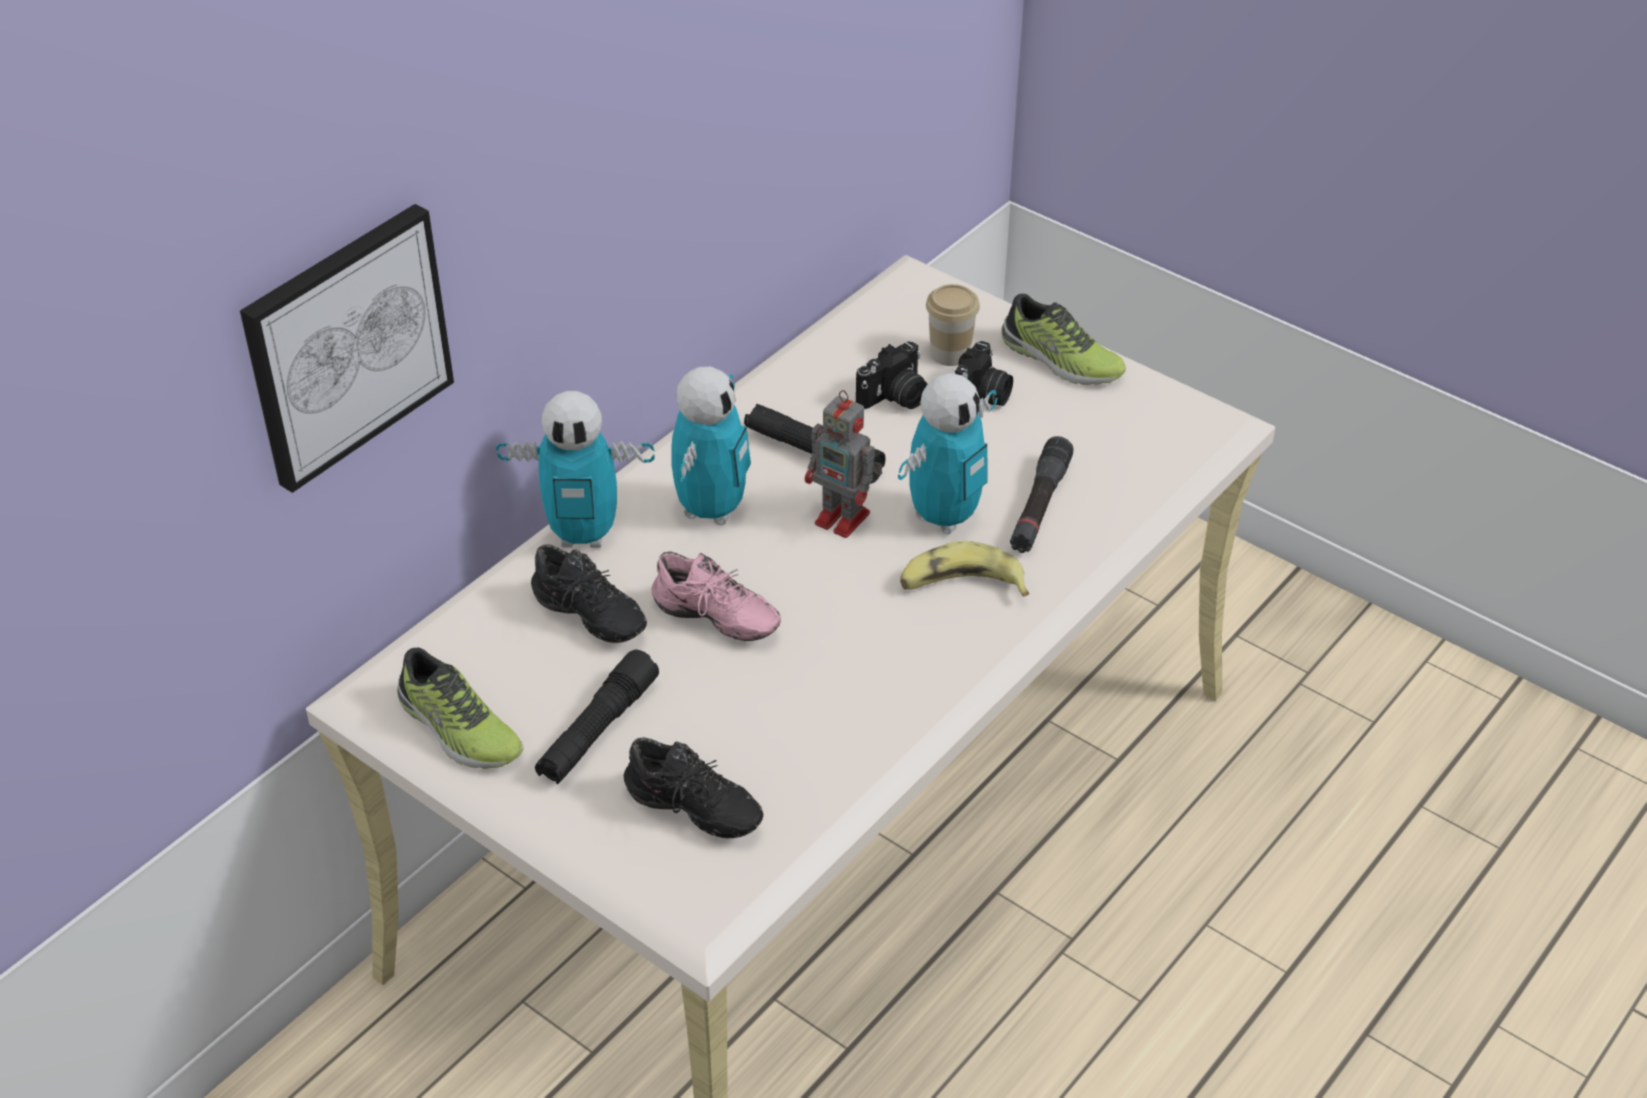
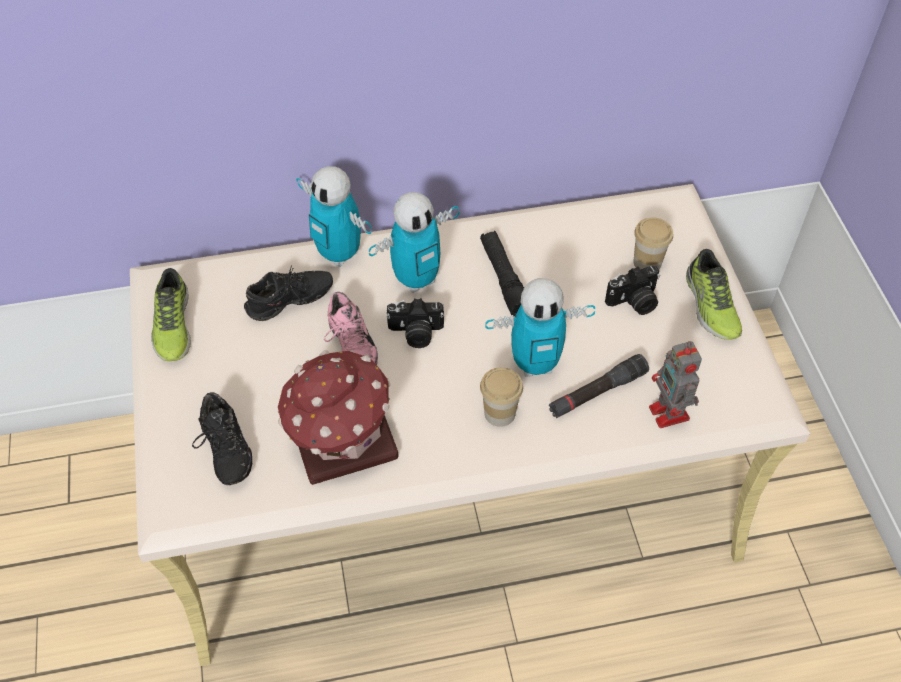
camera: 40 degrees right, 10 degrees up
(346, 344) = (170, 77): picture -> none
(586, 619) = (291, 304): black shoe -> black shoe turned 105 degrees counterclockwise
(598, 730) = (231, 371): black flashlight -> none
(817, 717) = (341, 440): none -> toy house
(845, 519) = (479, 330): toy robot -> toy robot (670, 414)
(895, 398) = (586, 272): camera -> camera (415, 333)
(961, 585) = (499, 413): banana -> cup

